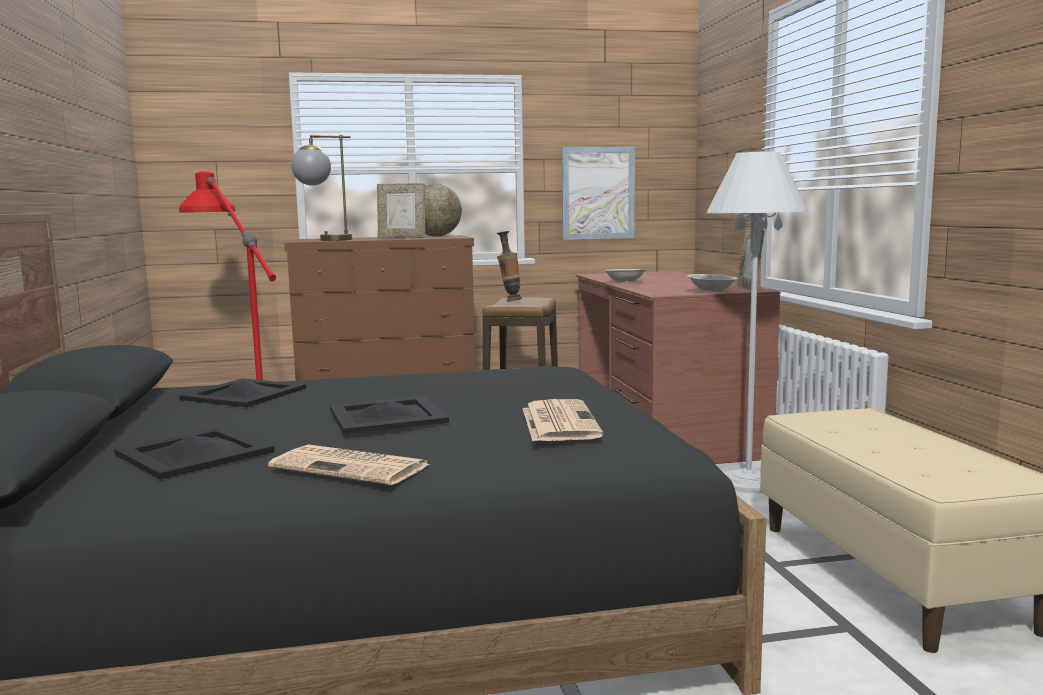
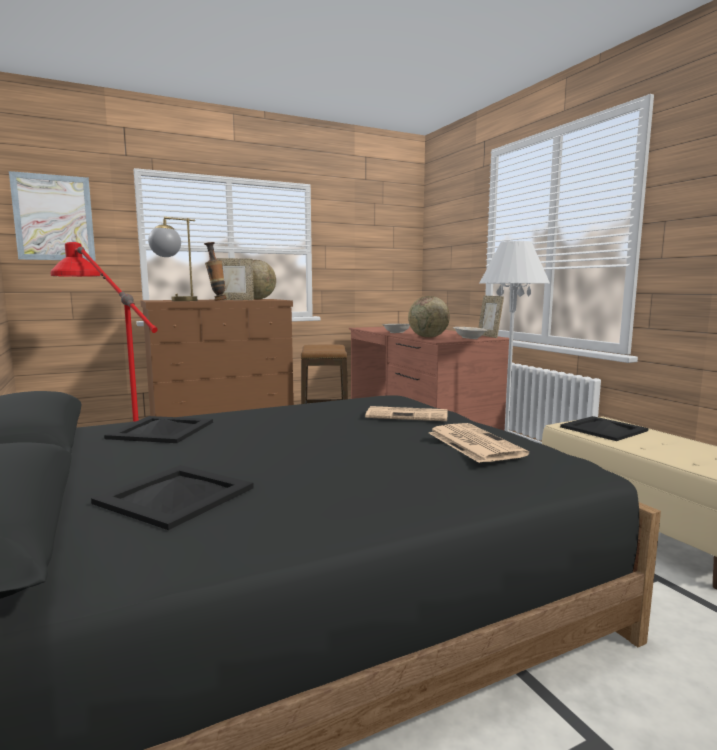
camera: 15 degrees left, 0 degrees up
(352, 467) = (347, 499): newspaper -> newspaper (408, 415)
(388, 416) = (323, 445): black tray -> black tray (604, 429)
(509, 301) = (314, 347): vase -> vase (216, 300)
(598, 193) = (361, 271): picture -> picture (54, 218)
(656, 289) = (428, 337): none -> globe

